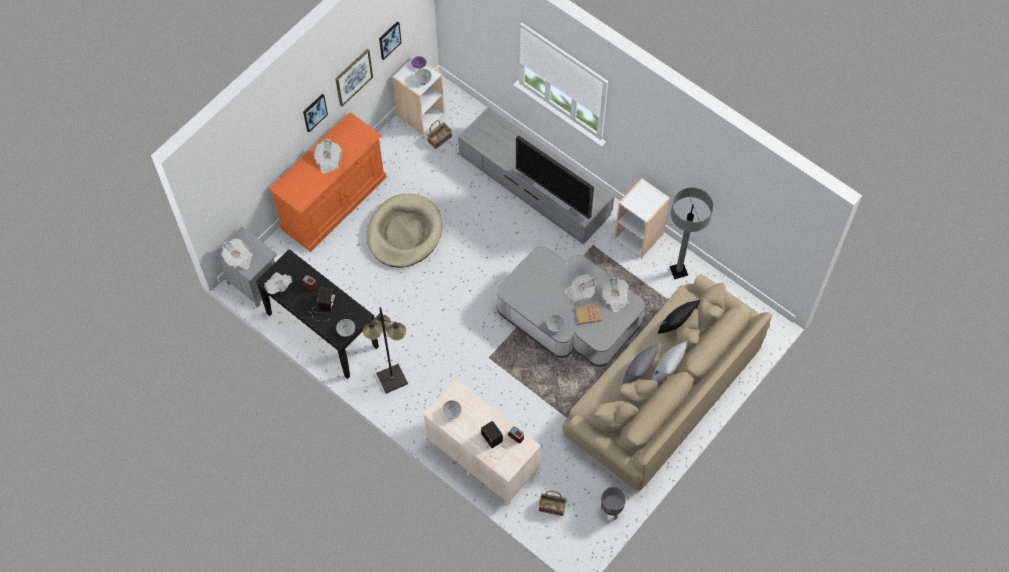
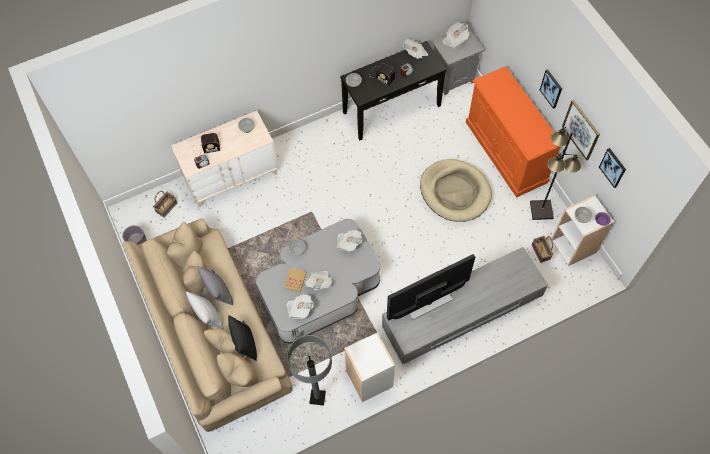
camera: 115 degrees right, 0 degrees up
(328, 161) = (516, 113): newspaper -> newspaper (348, 243)
(391, 378) = (328, 140): black floor lamp -> black floor lamp (541, 210)

